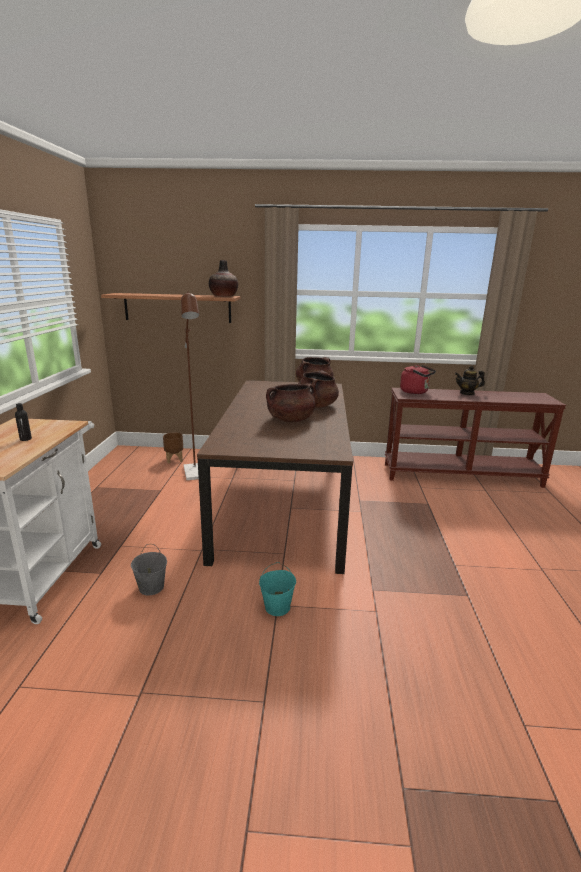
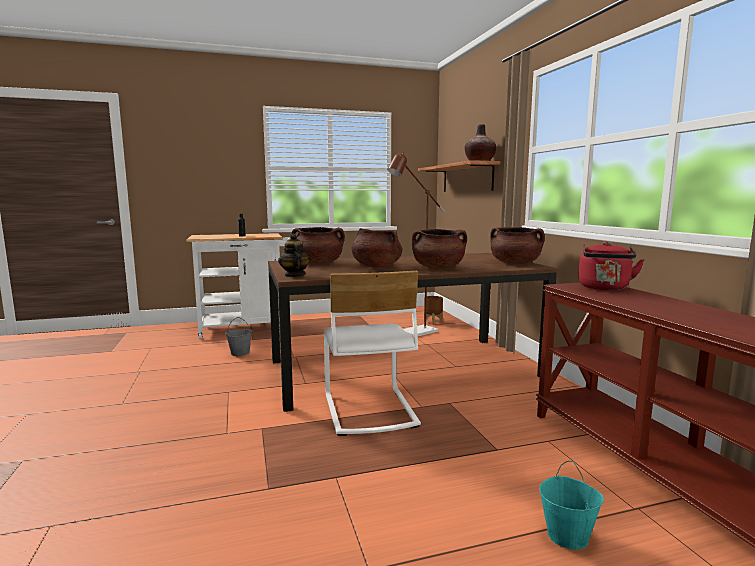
camera: 70 degrees right, 10 degrees down
(248, 435) = (318, 263): none -> brown cooking pot
(277, 607) = (225, 392): turquoise bucket -> turquoise bucket (568, 536)
(357, 533) = (368, 410): none -> white chair
(467, 393) = (687, 307): teapot -> teapot (294, 275)

